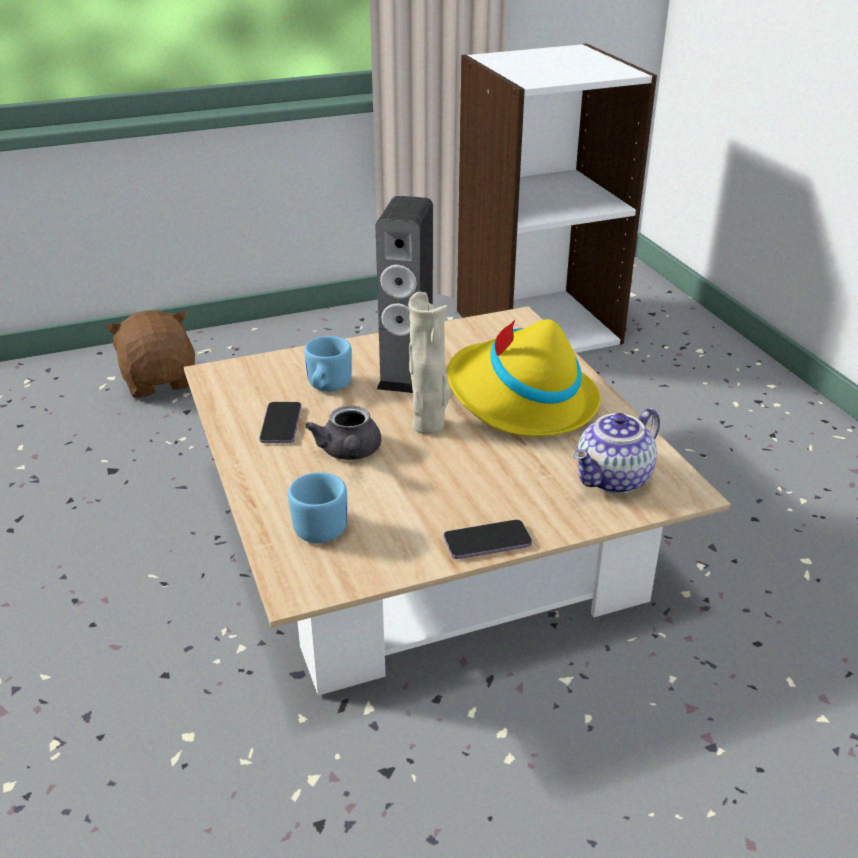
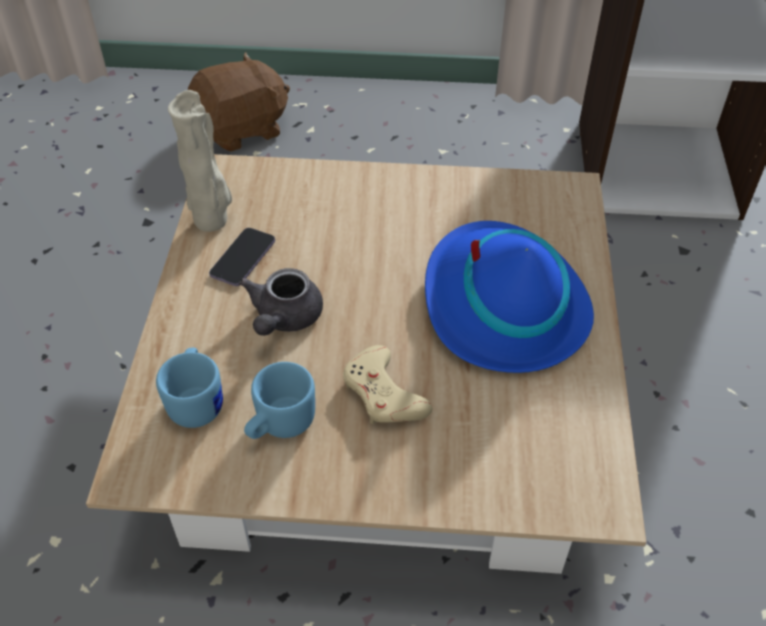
camera: 25 degrees right, 15 degrees up
(160, 380) = (242, 129): brown plush toy -> brown plush toy turned 60 degrees clockwise
(326, 387) = (315, 224): blue mug -> blue mug (279, 425)
(407, 374) = (406, 230): speaker -> none
(429, 425) = (384, 309): beige vase -> beige vase (213, 221)
(471, 476) = (383, 394): none -> beige game controller
(487, 542) = (344, 488): phone -> none
(519, 400) = (502, 306): yellow hat -> blue hat
(614, 480) = (533, 457): teapot -> none

